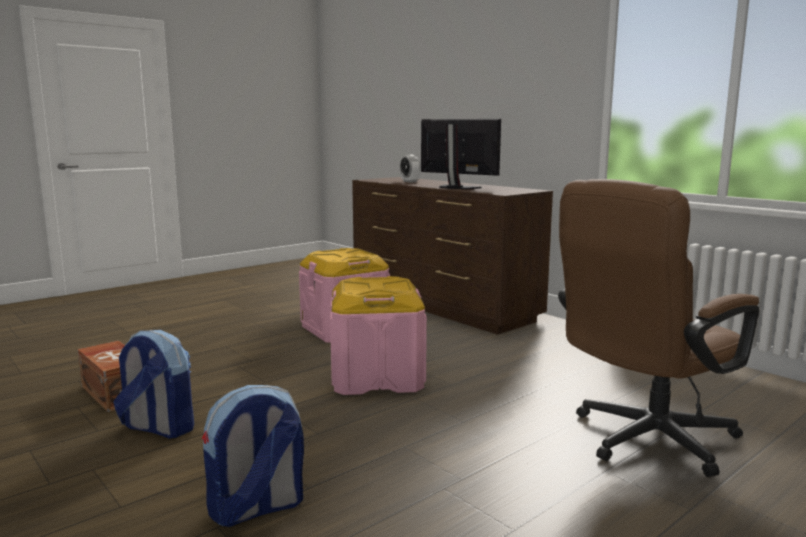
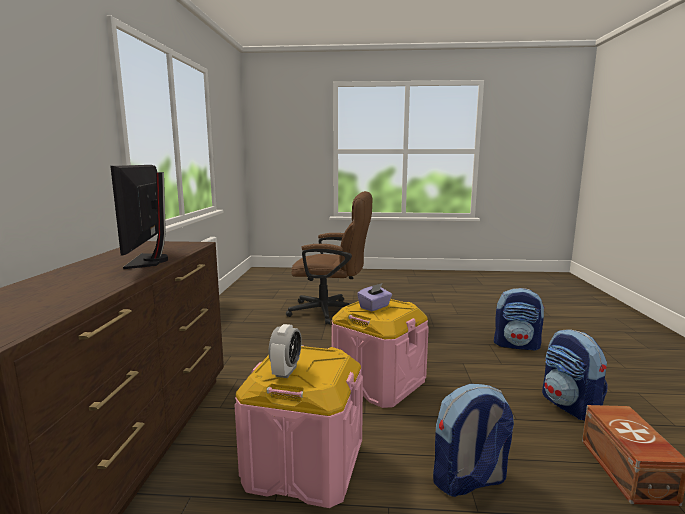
camera: 135 degrees left, 0 degrees up
(238, 353) = (469, 481): none -> backpack
(380, 284) = (374, 307): none -> purple tissue box
(410, 182) = (51, 296): alarm clock -> alarm clock (286, 371)

